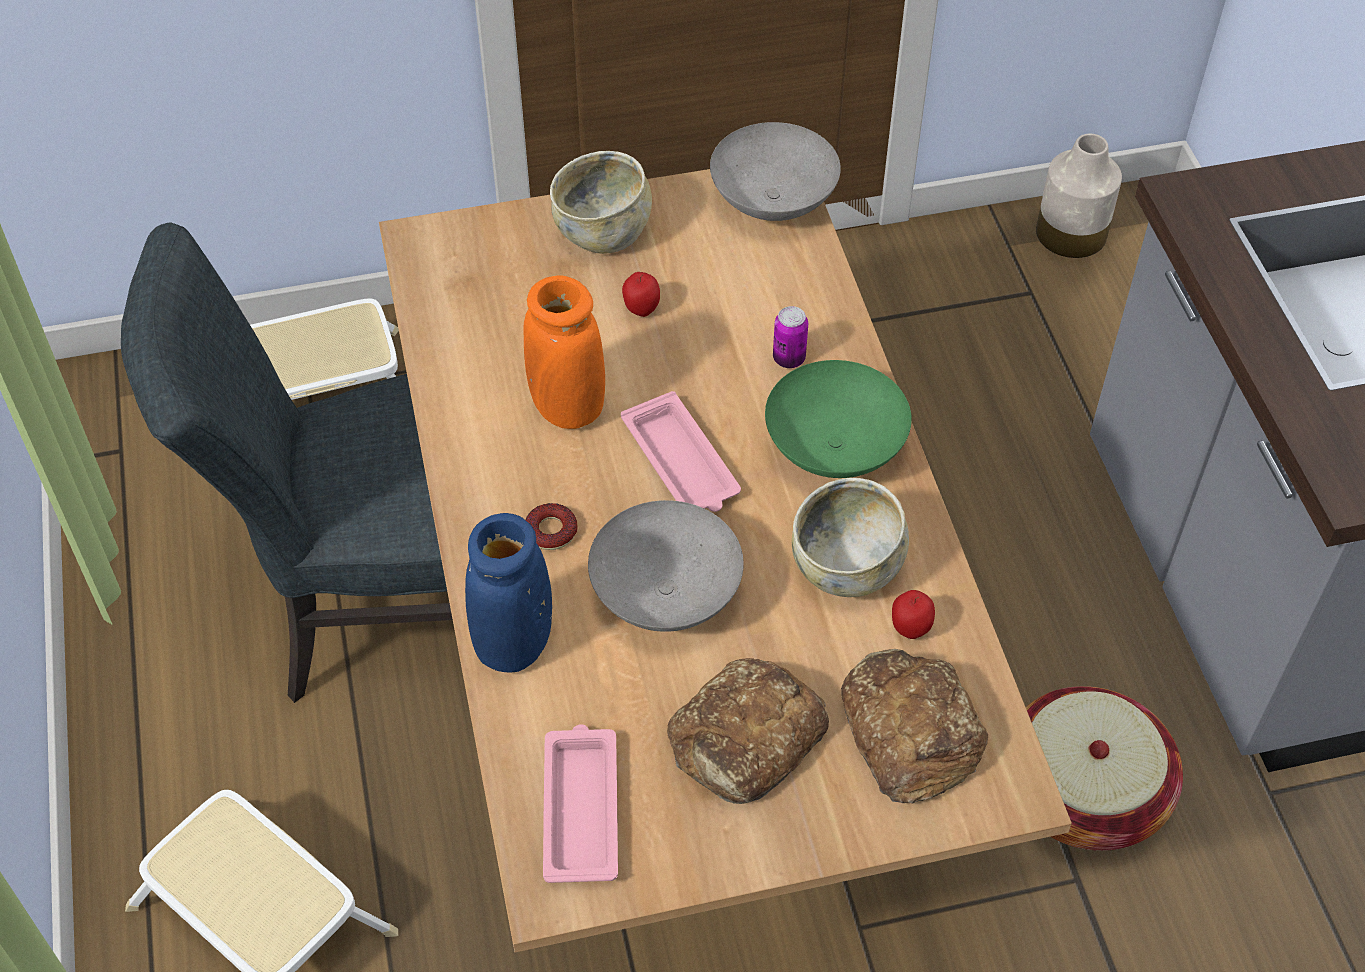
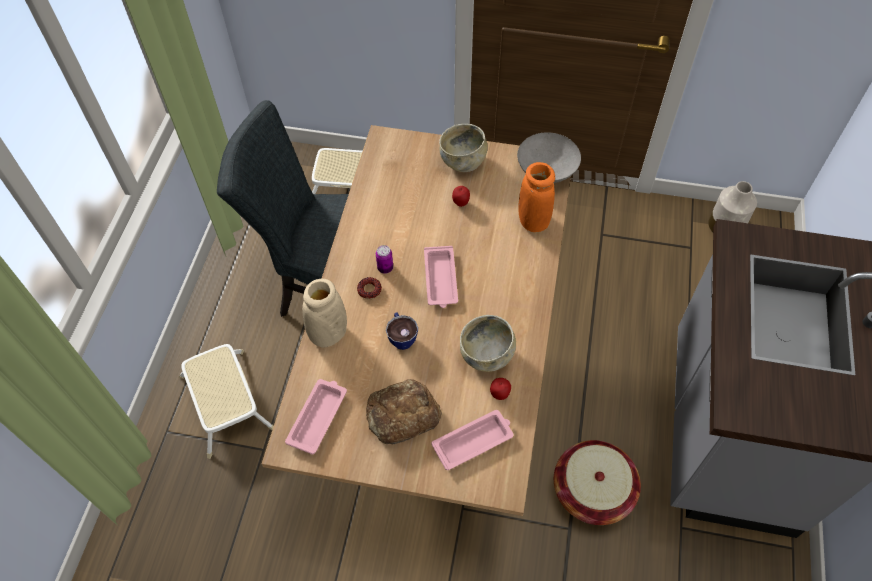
camera: 25 degrees right, 5 degrees up
(513, 643) = (328, 334): blue vase -> beige vase
(567, 407) = (405, 236): orange vase -> orange vase (533, 221)
(663, 594) = (401, 336): grey bowl -> cup
(789, 358) = (513, 248): can -> can (385, 268)
(836, 448) = (512, 298): green bowl -> none
(910, 732) = (474, 441): bread -> pink tray

